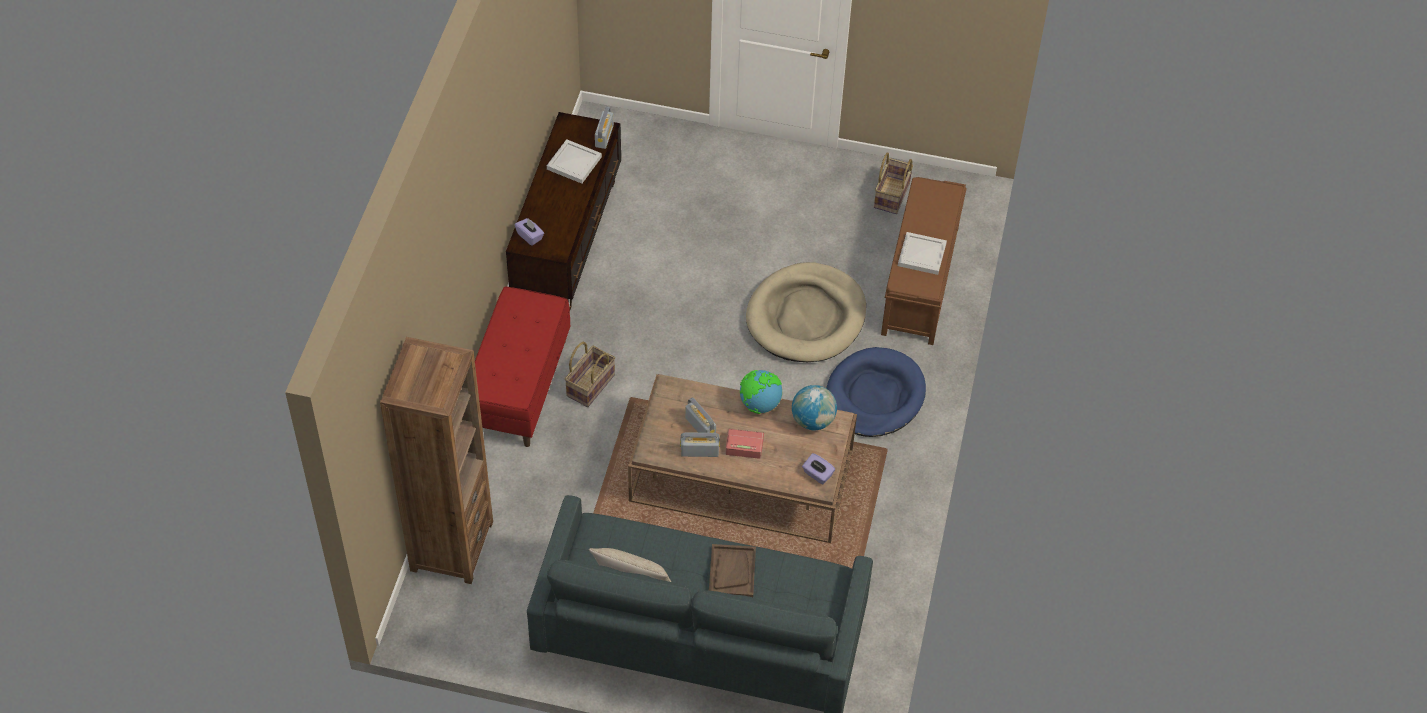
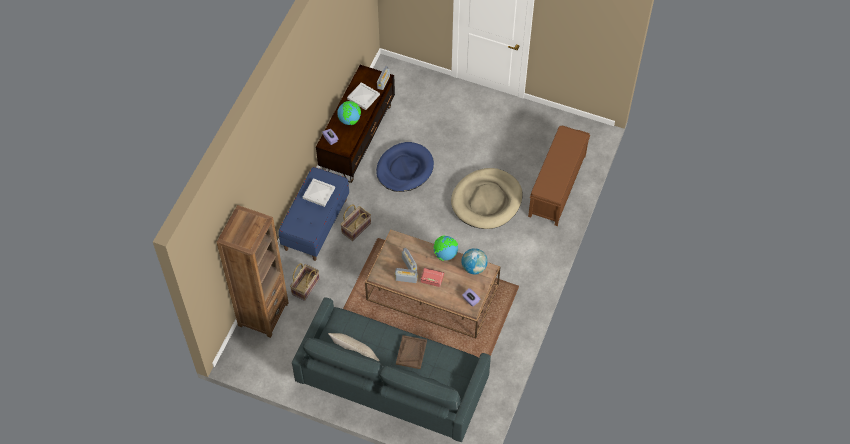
camera: 10 degrees right, 5 degrees up
(519, 386) = (315, 224): red bench -> blue bench
(557, 202) = (349, 120): none -> globe
(874, 396) = (517, 253): blue dog bed -> blue dog bed (404, 169)
(892, 195) = (550, 131): basket -> basket (306, 287)
(921, 254) = (555, 174): white tray -> white tray (318, 193)

